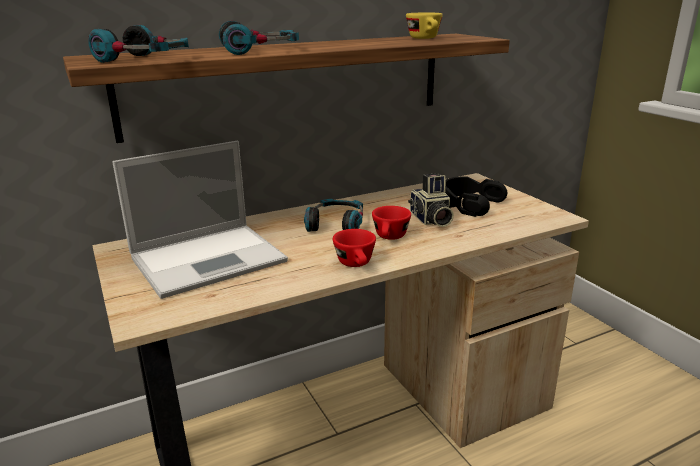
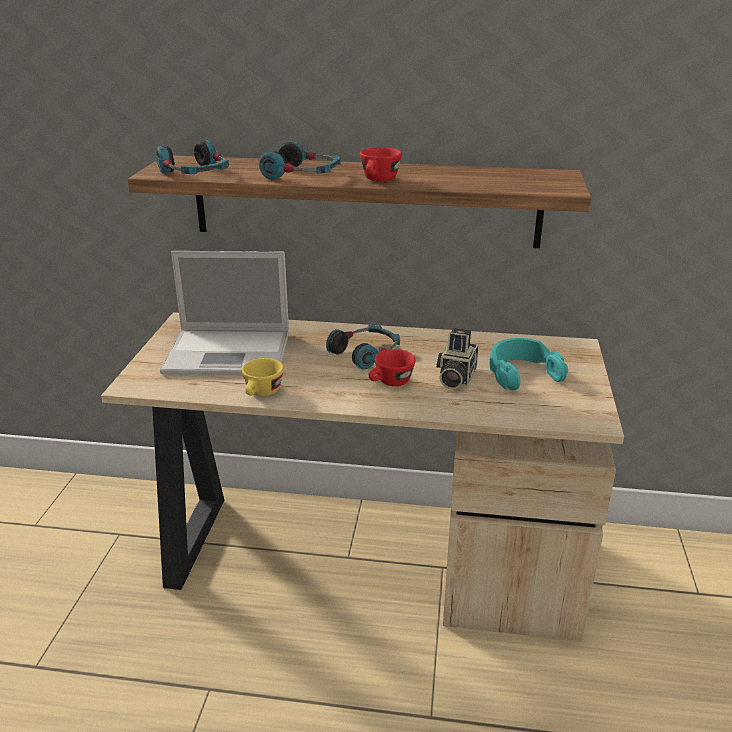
camera: 35 degrees right, 5 degrees up
(356, 264) = (325, 398): red cup -> red cup (379, 180)
(425, 38) = (506, 178): yellow cup -> yellow cup (262, 393)
(469, 204) = (522, 373): black headphones -> turquoise headphones

